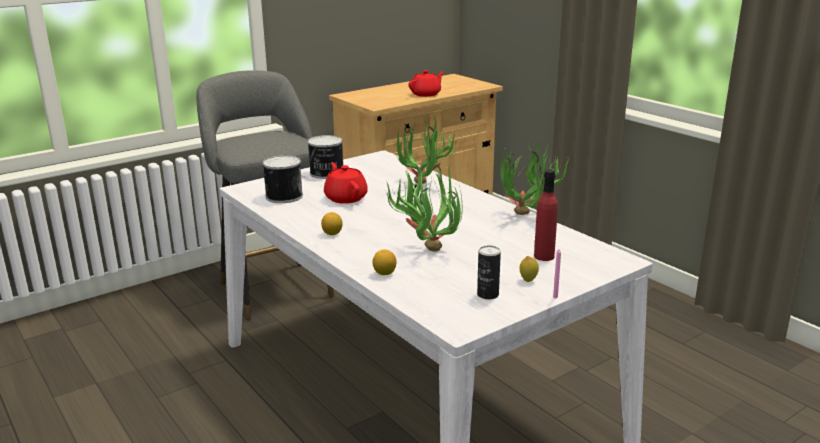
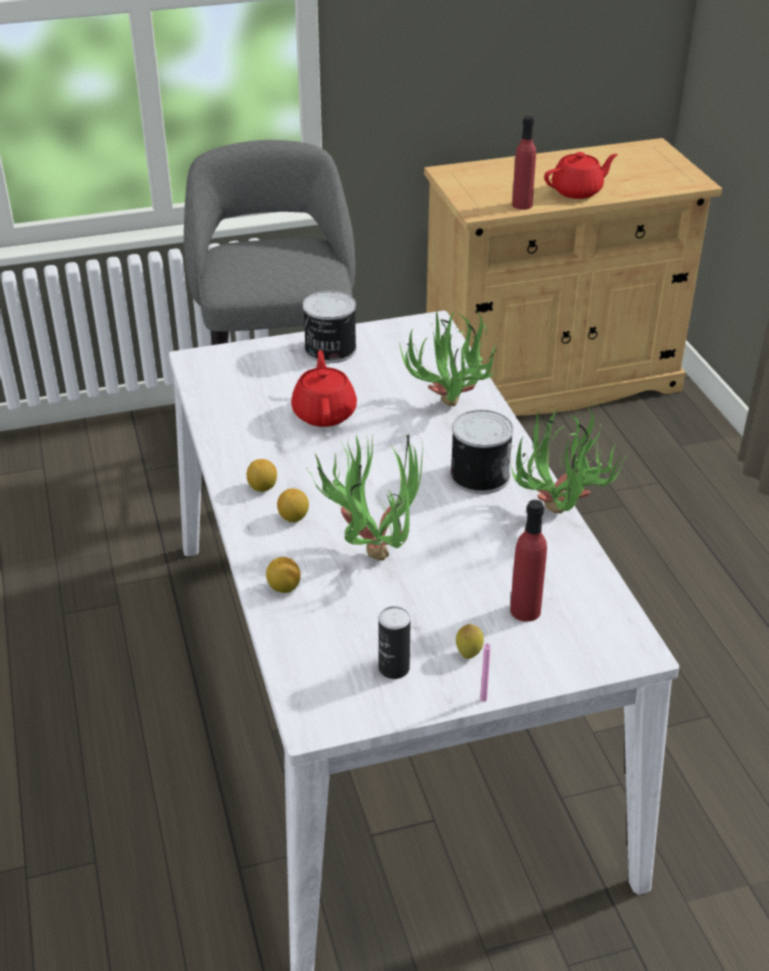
camera: 20 degrees right, 15 degrees up
(283, 196) = (242, 390): can -> can (478, 475)
(364, 243) = (293, 518): none -> lemon
(399, 101) = (522, 205): none -> red bottle

